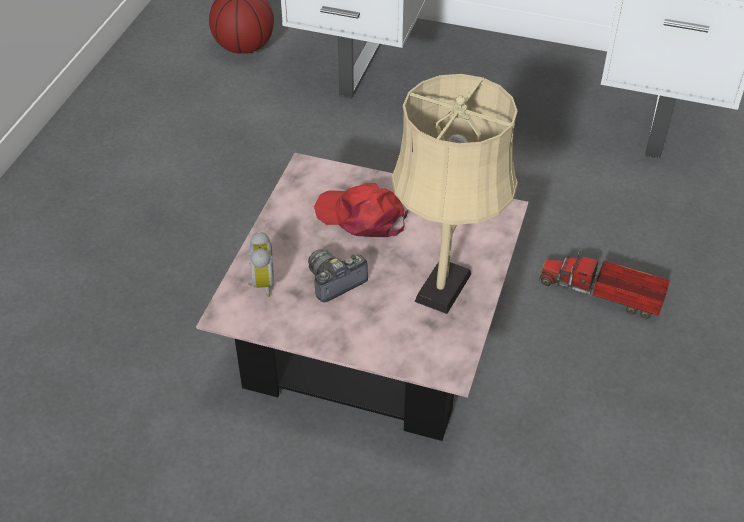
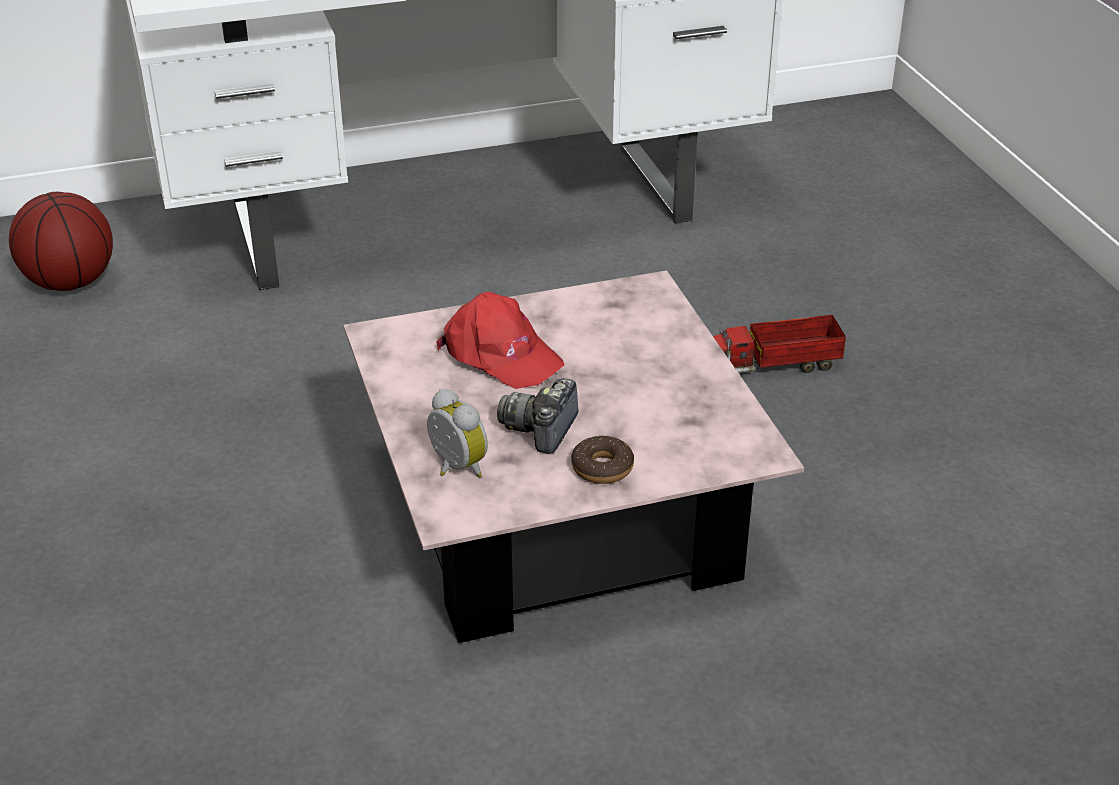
camera: 35 degrees left, 10 degrees down
(343, 328) = (602, 468): none -> donut
(362, 216) = (500, 355): red cap -> red cap turned 135 degrees counterclockwise
(446, 283) = (666, 378): beige table lamp -> none

